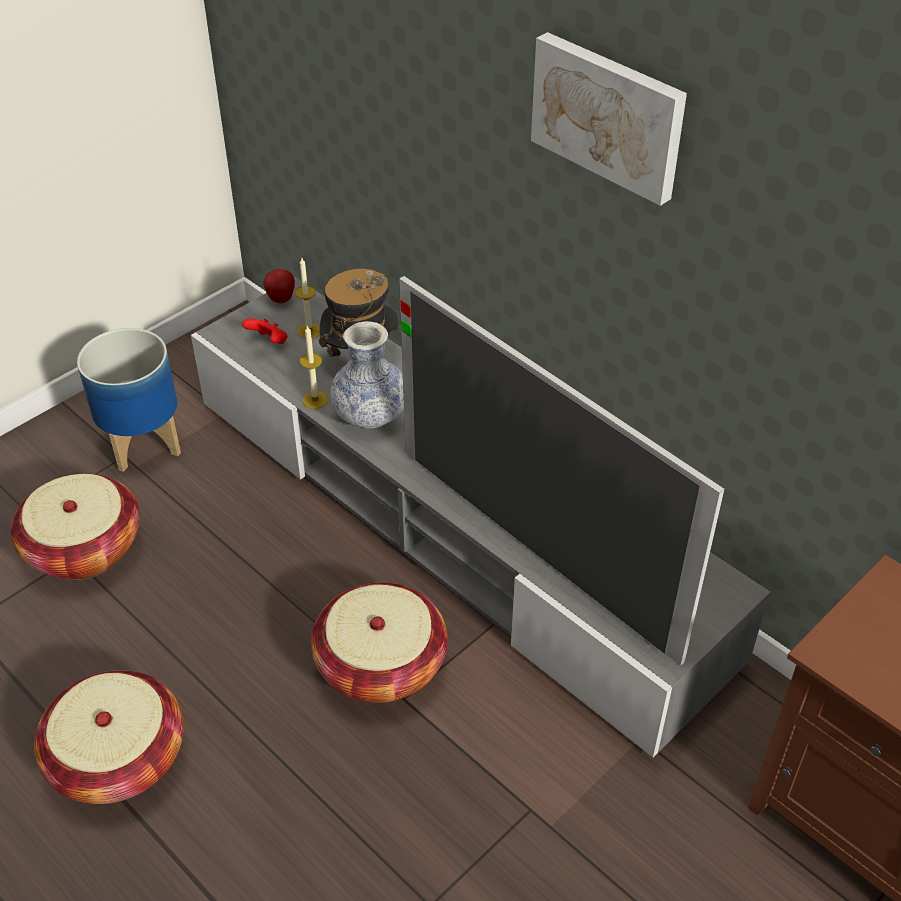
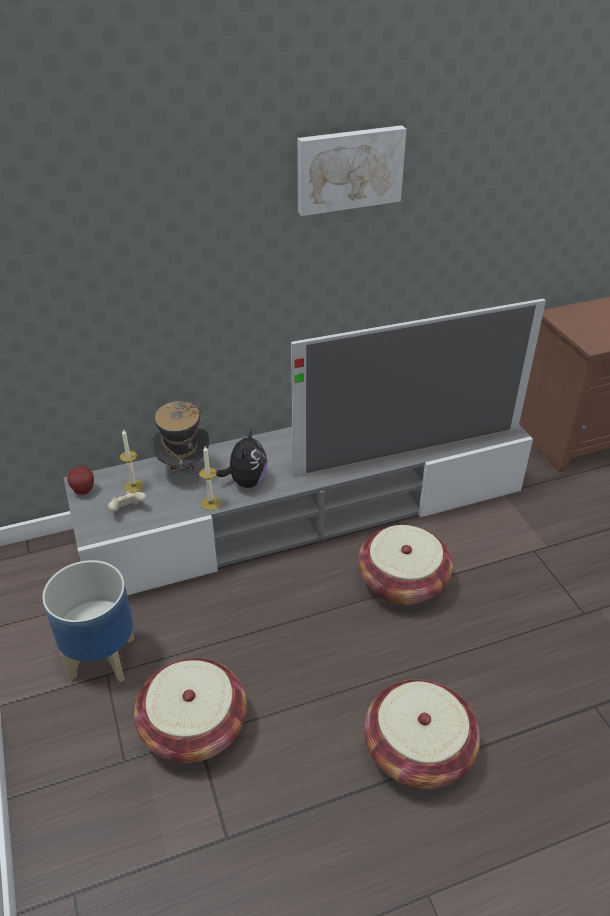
camera: 65 degrees left, 5 degrees down
(268, 342) = (127, 510): red game controller -> beige game controller
(370, 414) = (246, 481): vase -> plush toy

